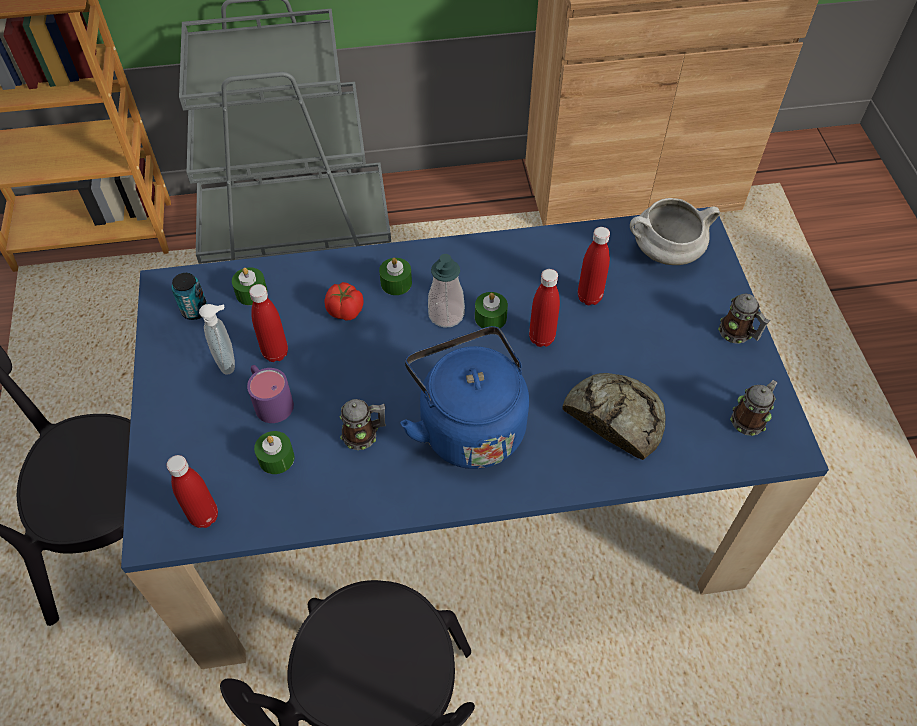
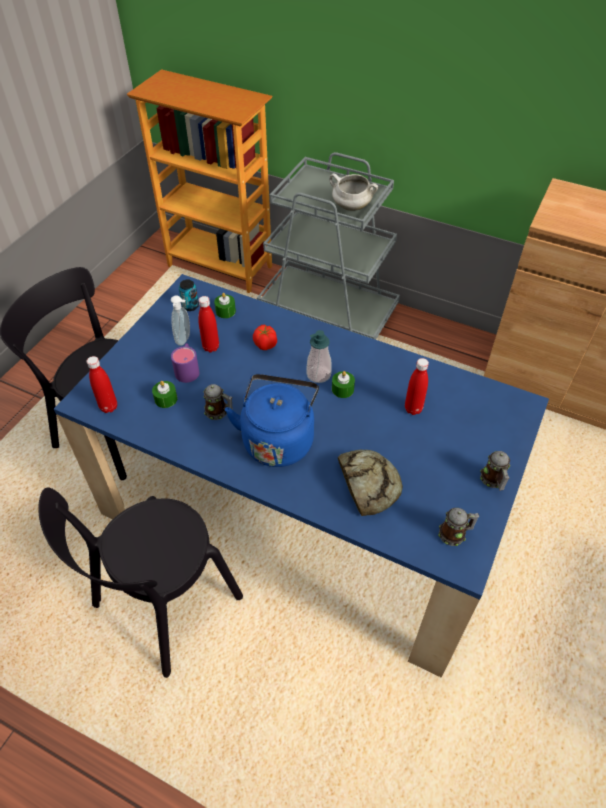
camera: 35 degrees right, 5 degrees down
(396, 283) = (305, 344): green candle -> none
(541, 338) = (362, 416): red bottle -> none
(665, 253) = (487, 409): white cooking pot -> white cooking pot (351, 207)

